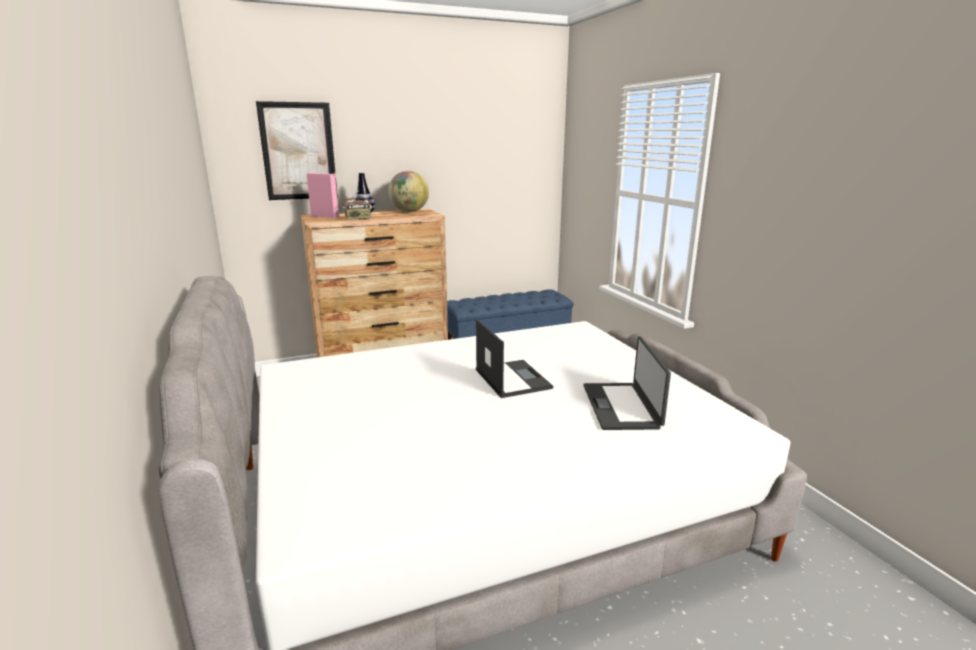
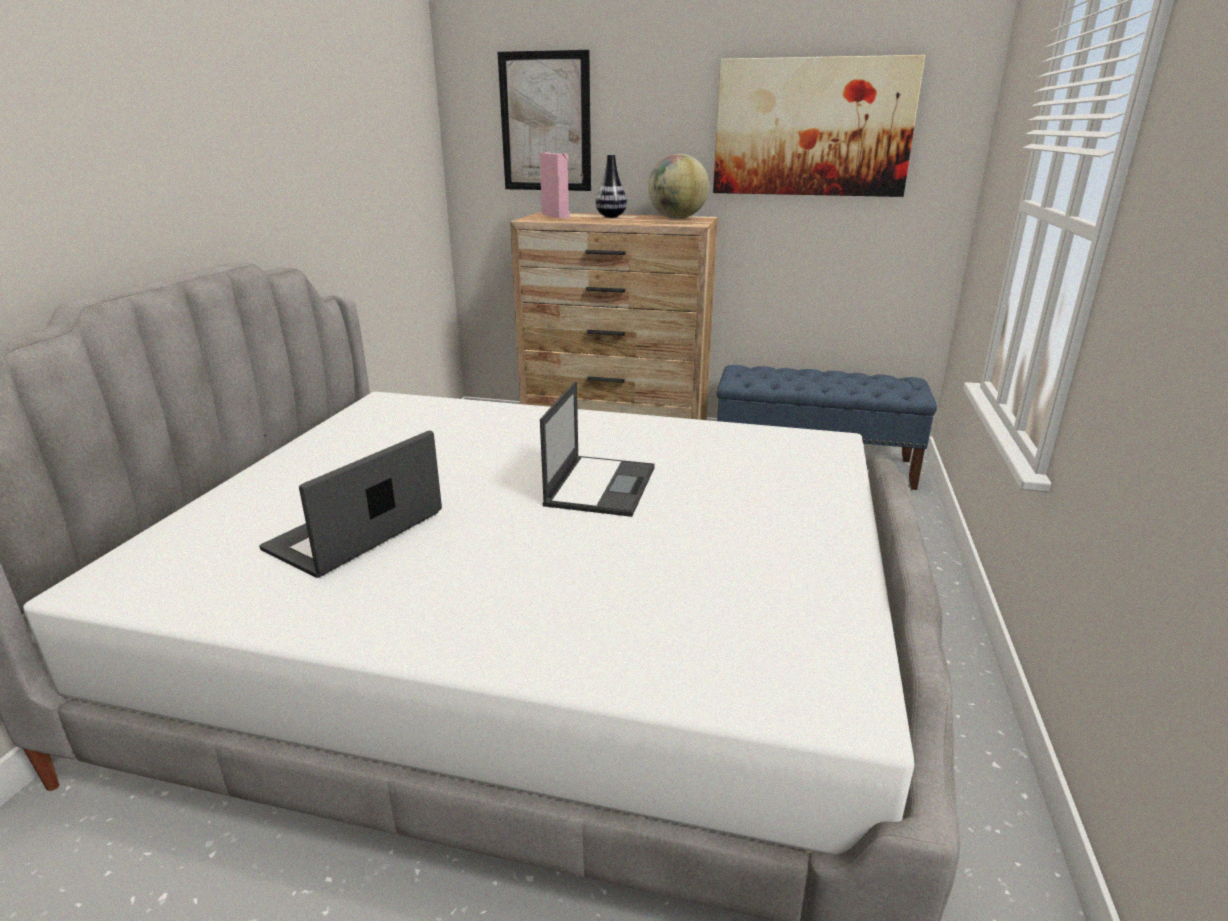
camera: 35 degrees right, 5 degrees up
(358, 219) = (584, 221): radio -> none
(476, 153) = (812, 128): none -> picture
(622, 406) = (689, 577): laptop -> laptop (357, 532)

